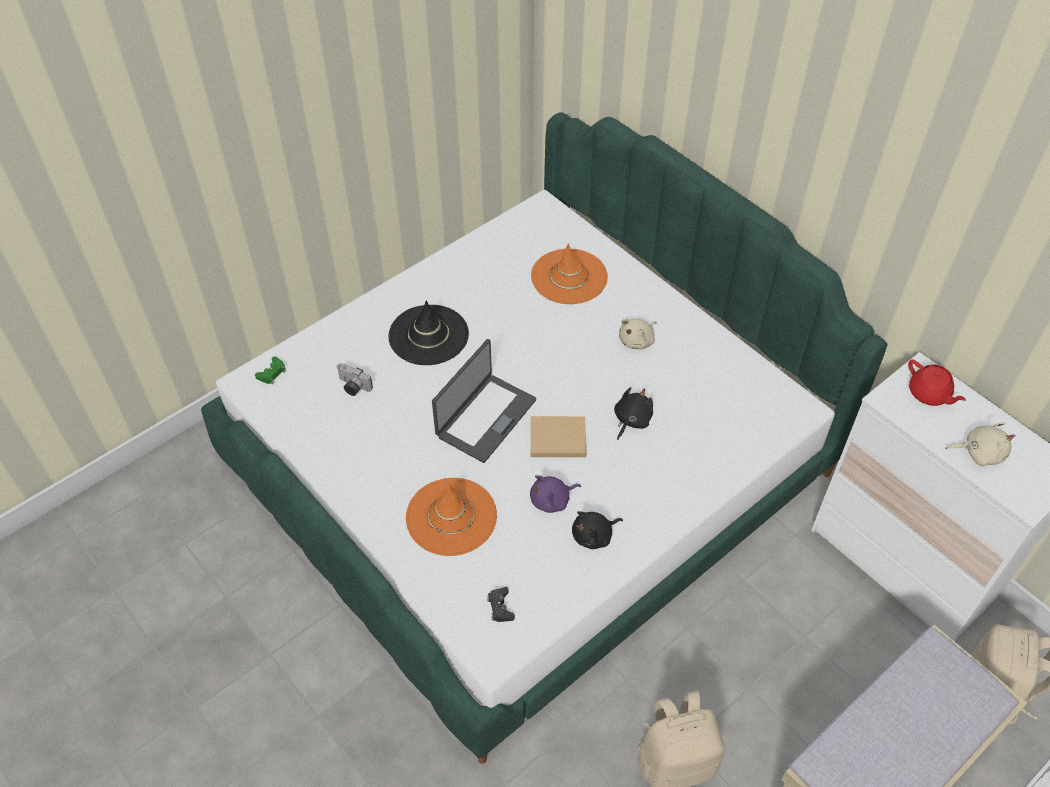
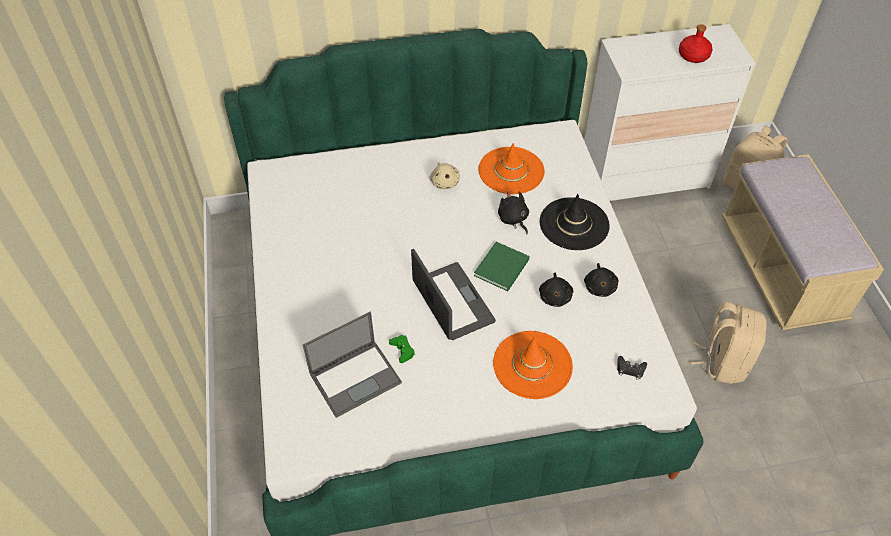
camera: 60 degrees left, 0 degrees up
(272, 373) = (294, 432): green game controller -> green game controller (402, 350)
(352, 387) = (356, 377): camera -> laptop
(428, 335) = (341, 302): black hat -> black hat (574, 224)
(552, 500) = (555, 296): purple plush toy -> black plush toy
(556, 438) = (500, 268): beige book -> green book
(569, 277) = (353, 190): orange hat -> orange hat (511, 171)
(929, 394) = (637, 52): red teapot -> none
(979, 453) = (693, 56): beige plush toy -> red bottle

